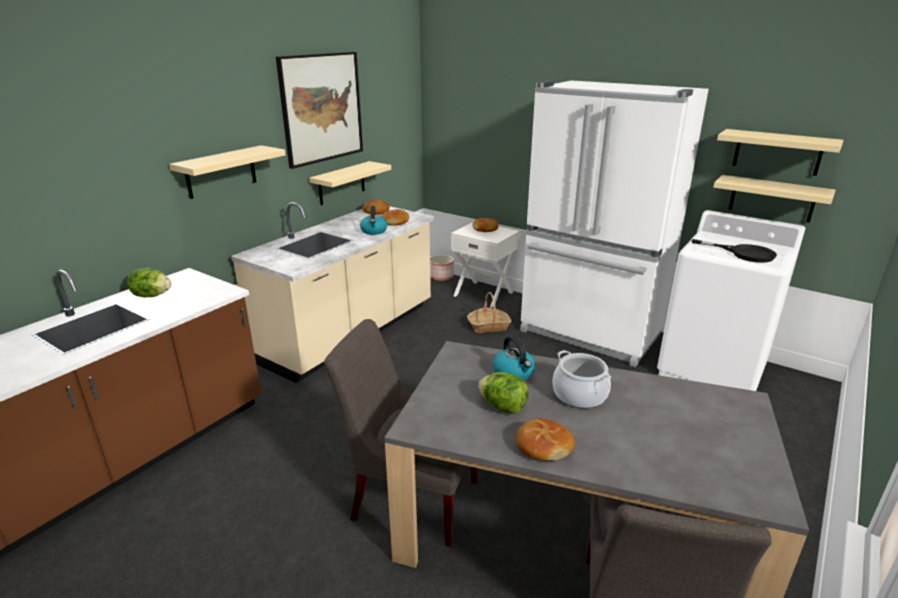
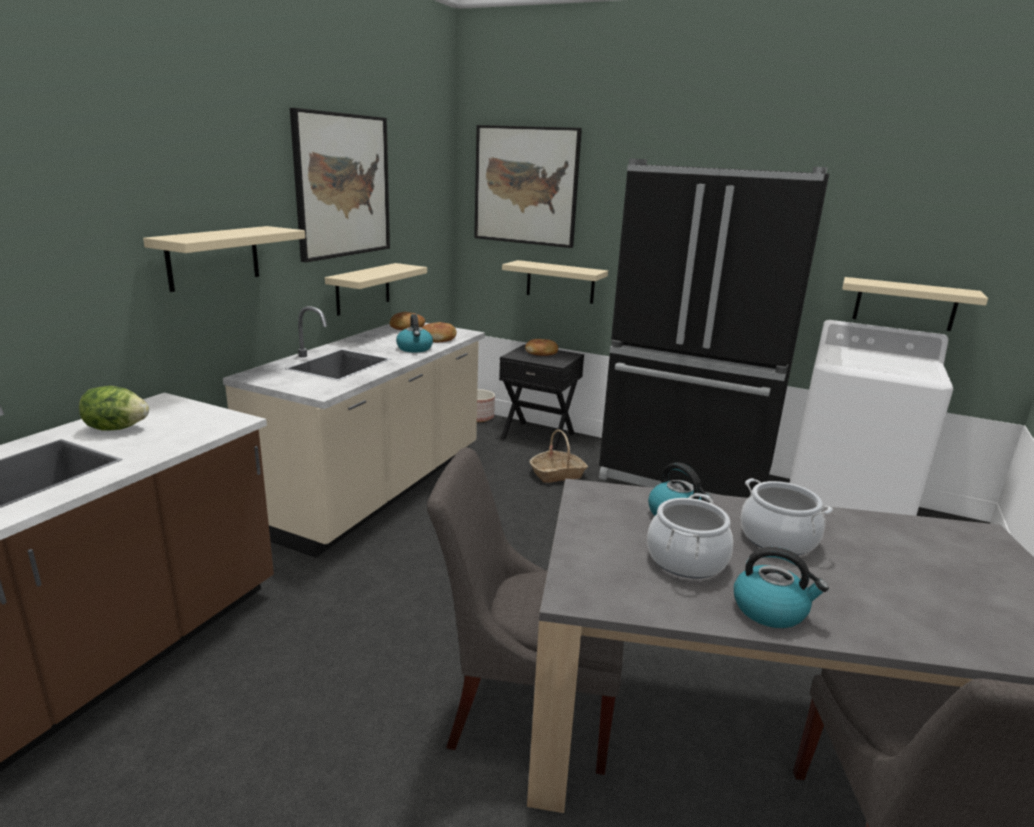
camera: 10 degrees left, 5 degrees down
(473, 96) = (526, 186): none -> picture
(484, 293) = (538, 436): white nightstand -> black nightstand
(503, 407) = (687, 559): lettuce -> cooking pot
(543, 446) = (770, 610): bread -> kettle
(590, 333) = (684, 478): white fridge -> black fridge
(744, 253) = (890, 366): black frying pan -> none
(777, 152) = (911, 248): beige shelf -> beige shelf (560, 282)

